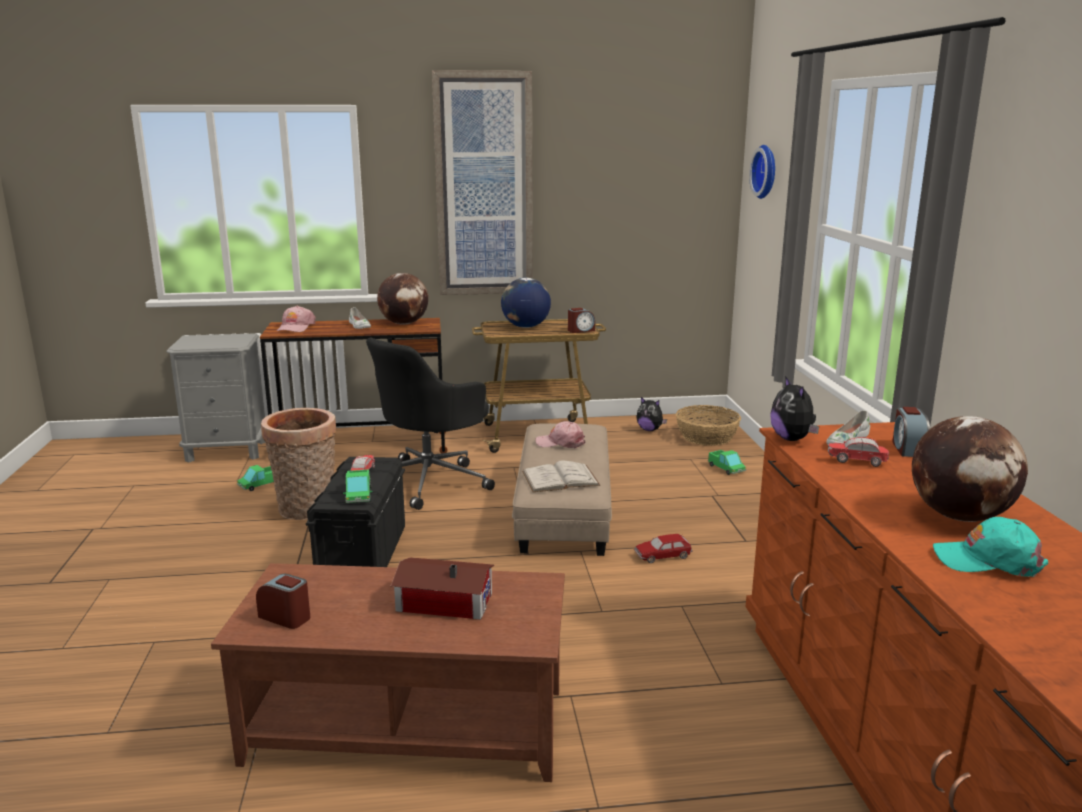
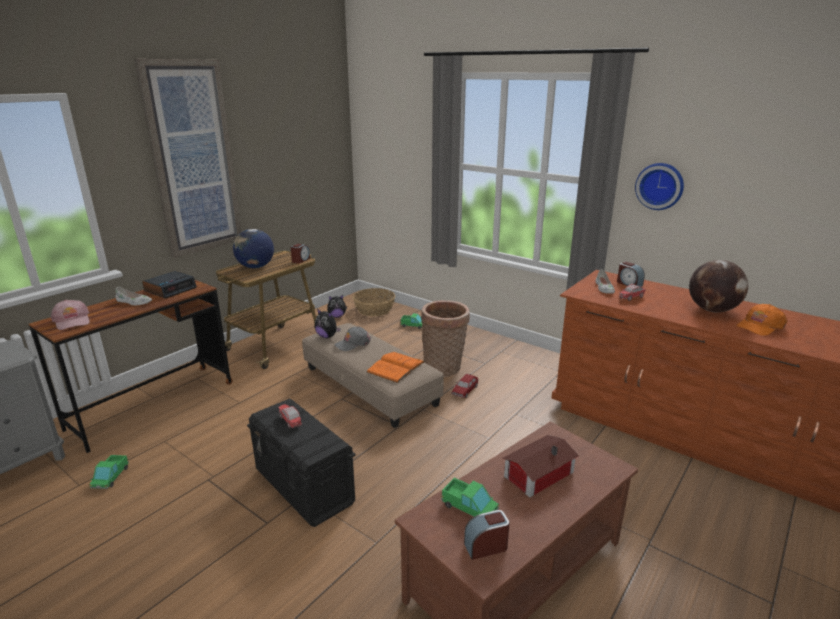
camera: 45 degrees left, 5 degrees up
(307, 510) = (195, 476): basket -> basket (444, 369)
(358, 495) = (320, 438): toy truck -> toy truck (469, 507)
(404, 323) = (170, 289): globe -> alarm clock
(430, 481) = (255, 408): black office chair -> none
(560, 443) = (353, 343): pink cap -> grey cap
(560, 478) = (395, 367): white book -> orange book
(767, 171) = (386, 130): wall clock -> wall clock (660, 186)
(792, 439) = (586, 295): plush toy -> plush toy (327, 336)
(987, 560) = (759, 326): turquoise cap -> orange cap

